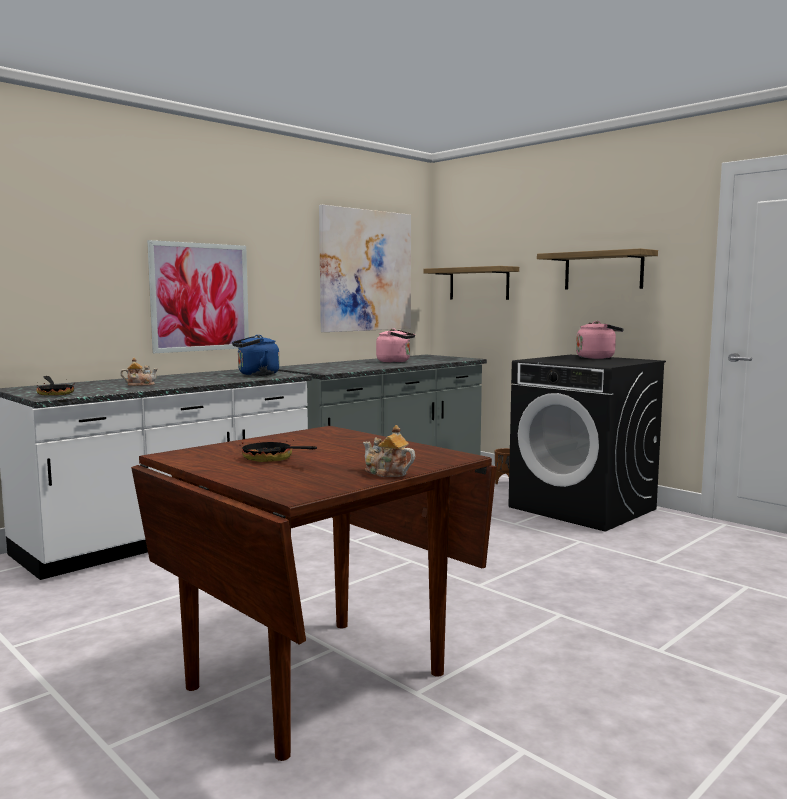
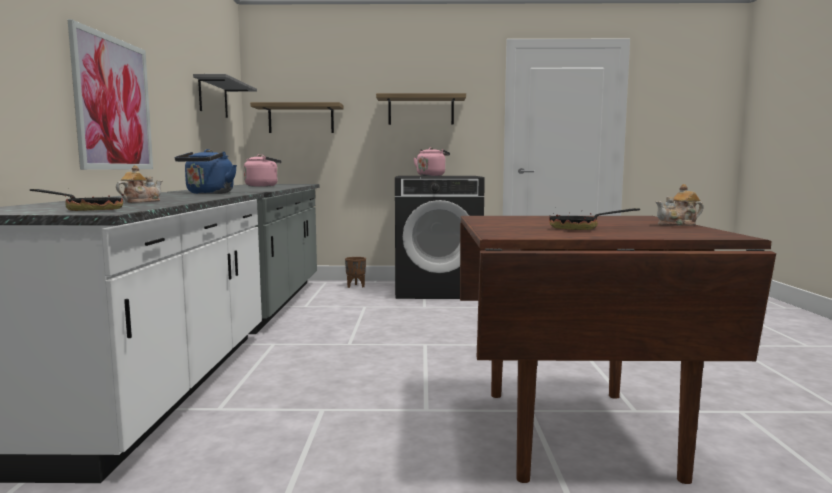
camera: 45 degrees left, 0 degrees up
(366, 270) = (213, 98): picture -> grey shelf

